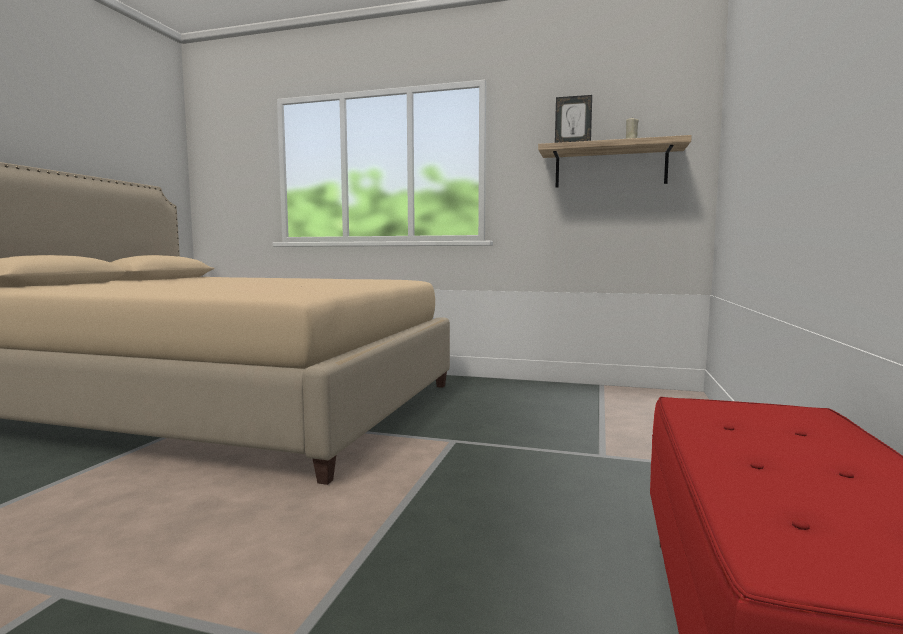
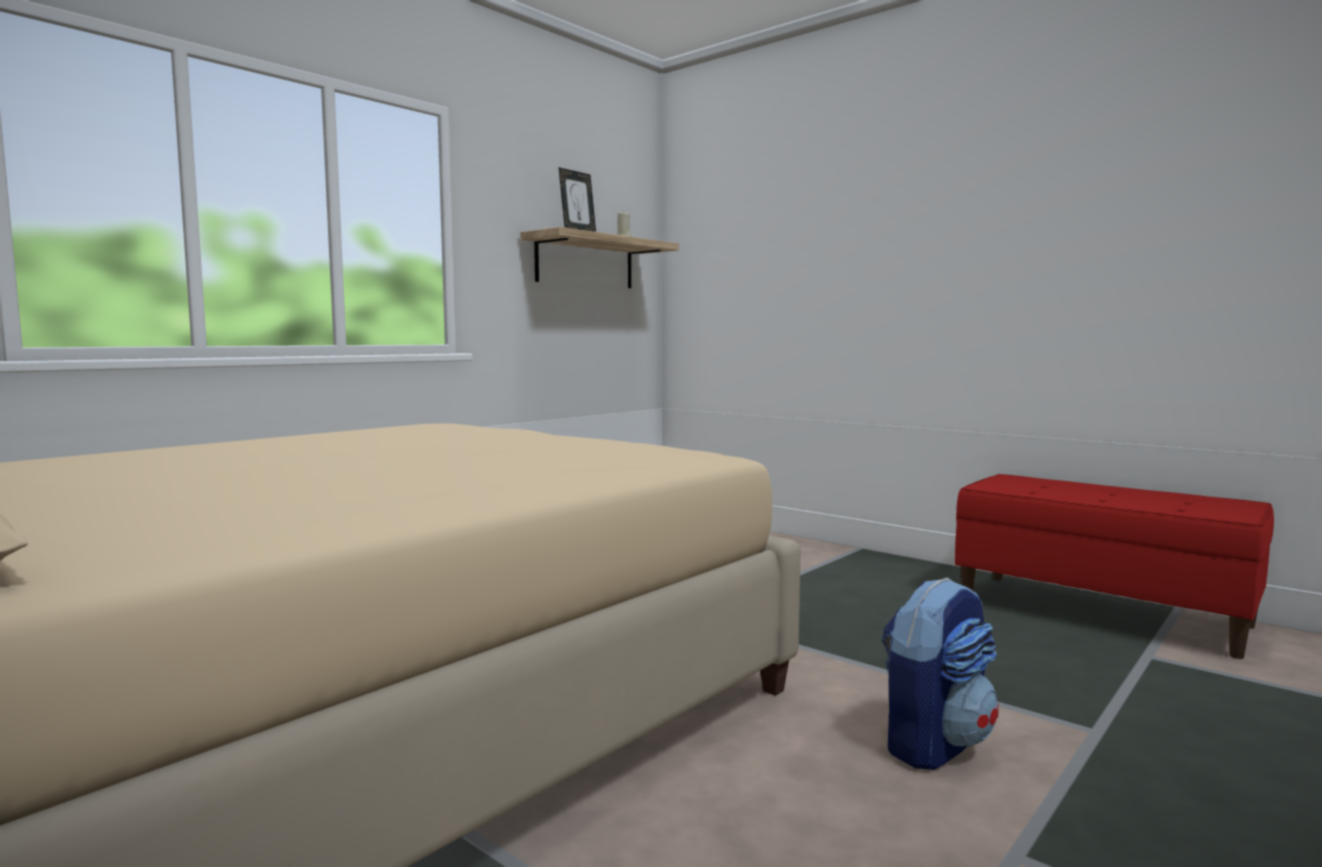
camera: 65 degrees left, 0 degrees up
(247, 549) = (934, 743): none -> backpack

